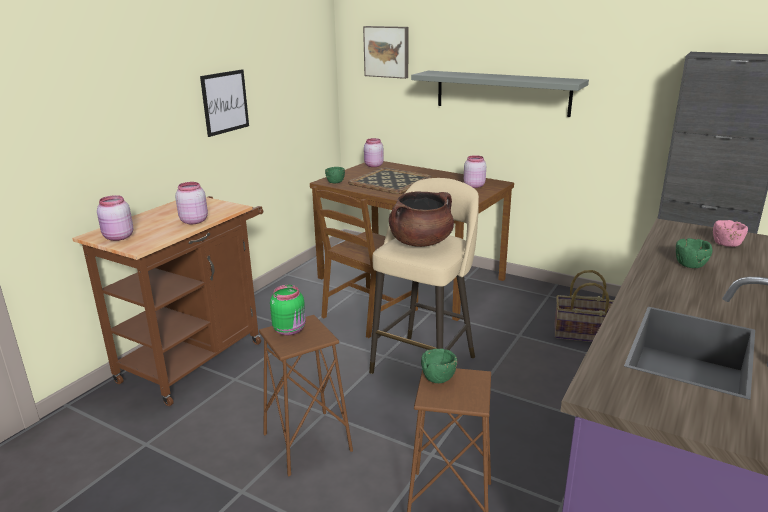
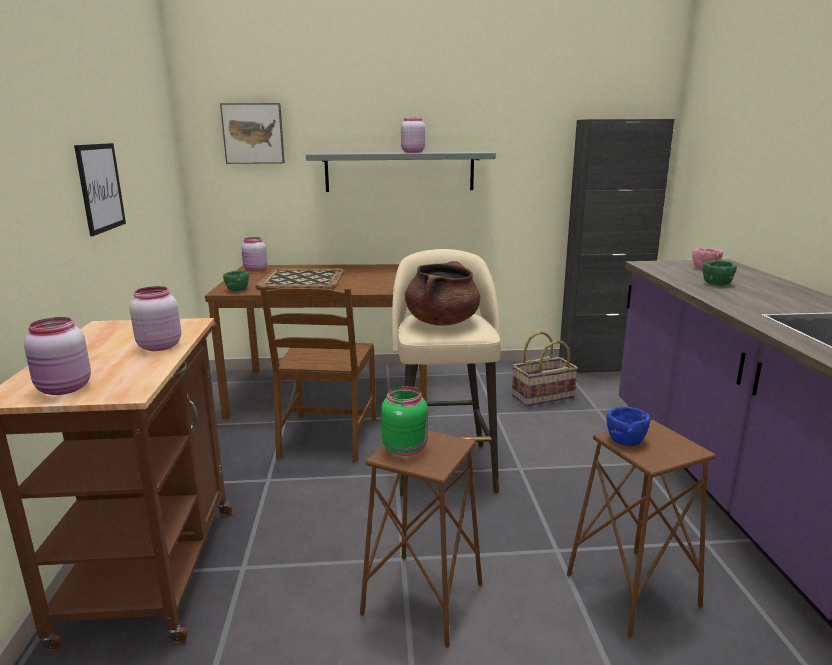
camera: 35 degrees left, 5 degrees down
(438, 377) = (625, 440): green bowl -> blue bowl
(473, 185) = (395, 271): pink jar -> pink jar (412, 152)

